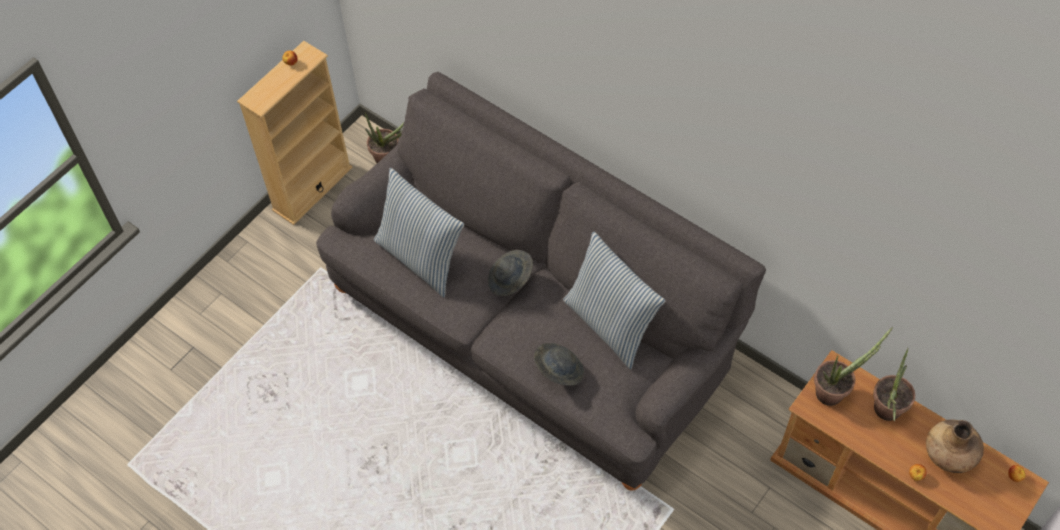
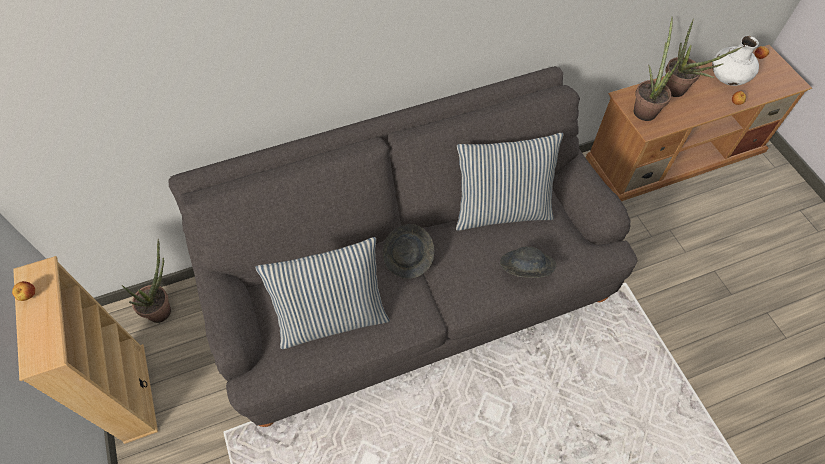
camera: 60 degrees left, 0 degrees up
(949, 455) = (727, 78): brown vase -> white vase

